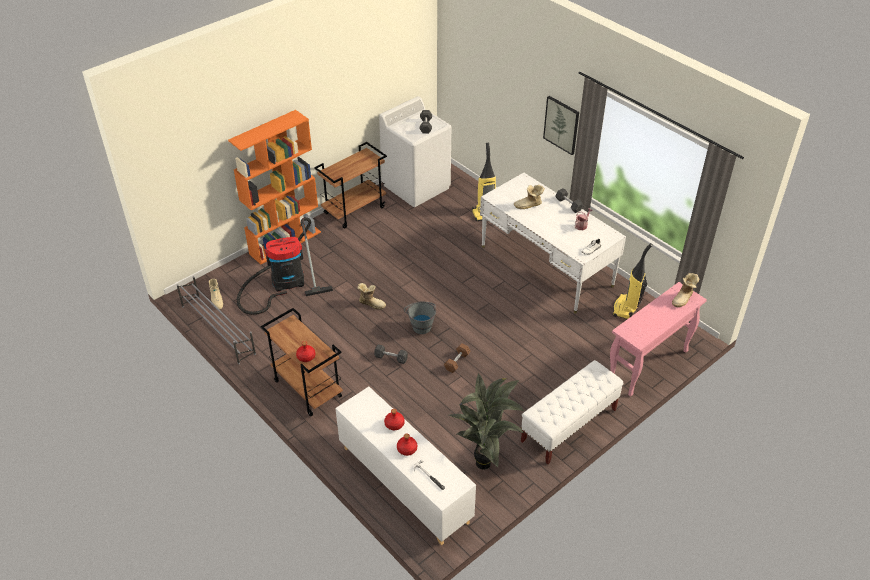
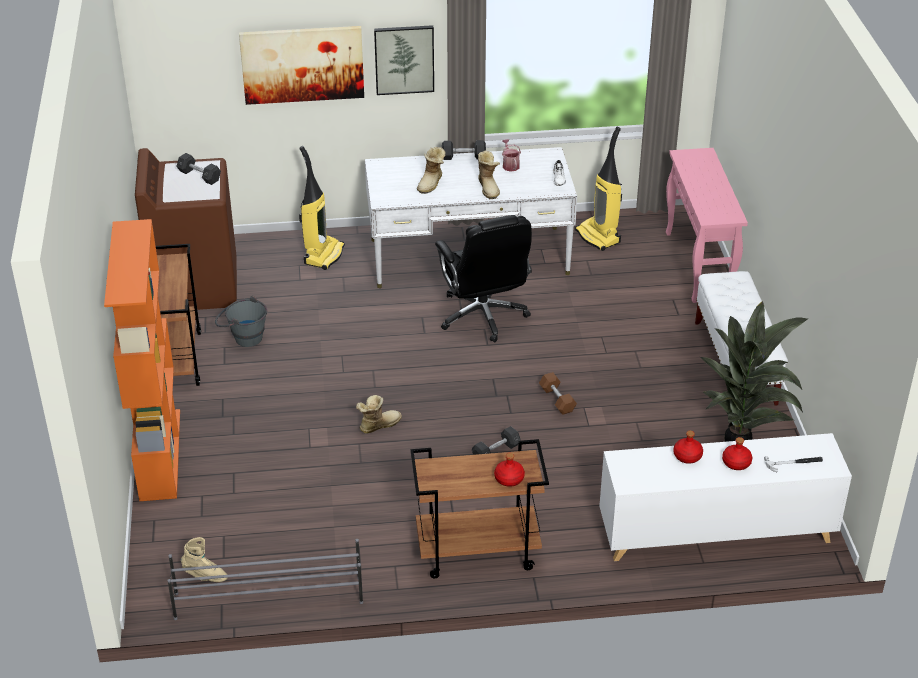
camera: 55 degrees left, 5 degrees down
(284, 282) = (244, 490): vacuum cleaner -> none
(416, 186) = (195, 285): white washing machine -> brown washing machine
(420, 324) = (462, 400): grey bucket -> grey bucket (243, 337)
(500, 297) = (483, 316): none -> black office chair
(512, 96) = (302, 64): none -> picture
(683, 299) = (699, 160): boot -> boot (489, 188)

